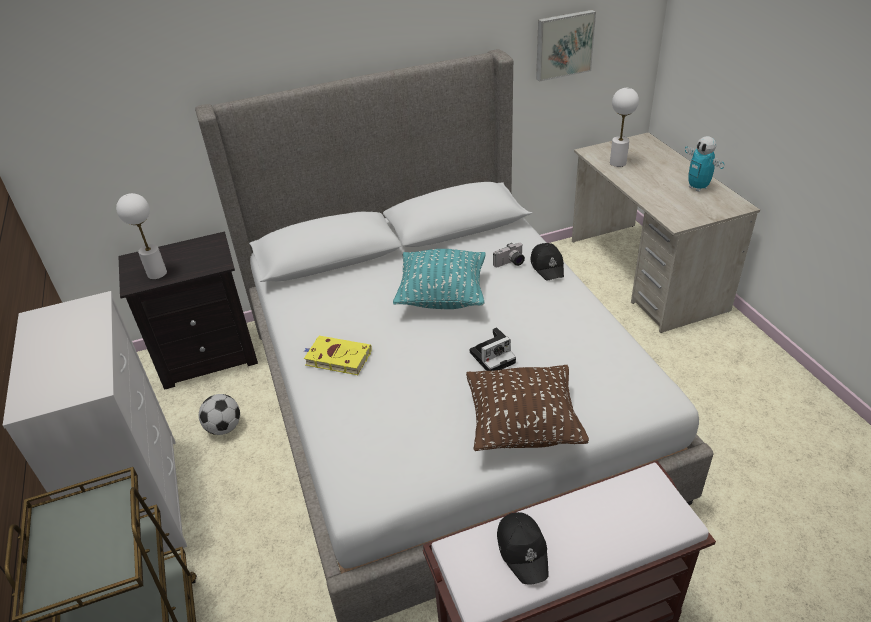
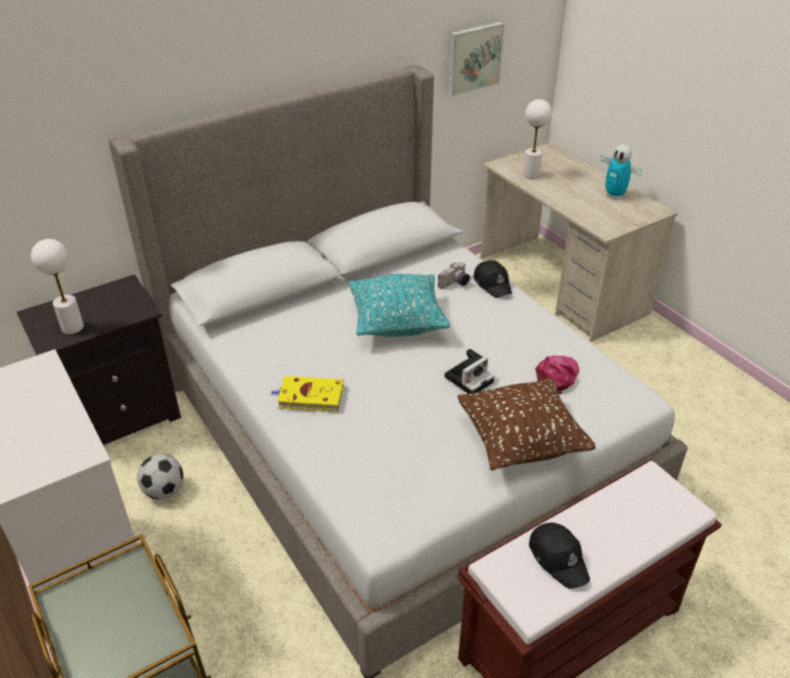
camera: 15 degrees left, 0 degrees up
(581, 364) = (557, 376): none -> pink cap

